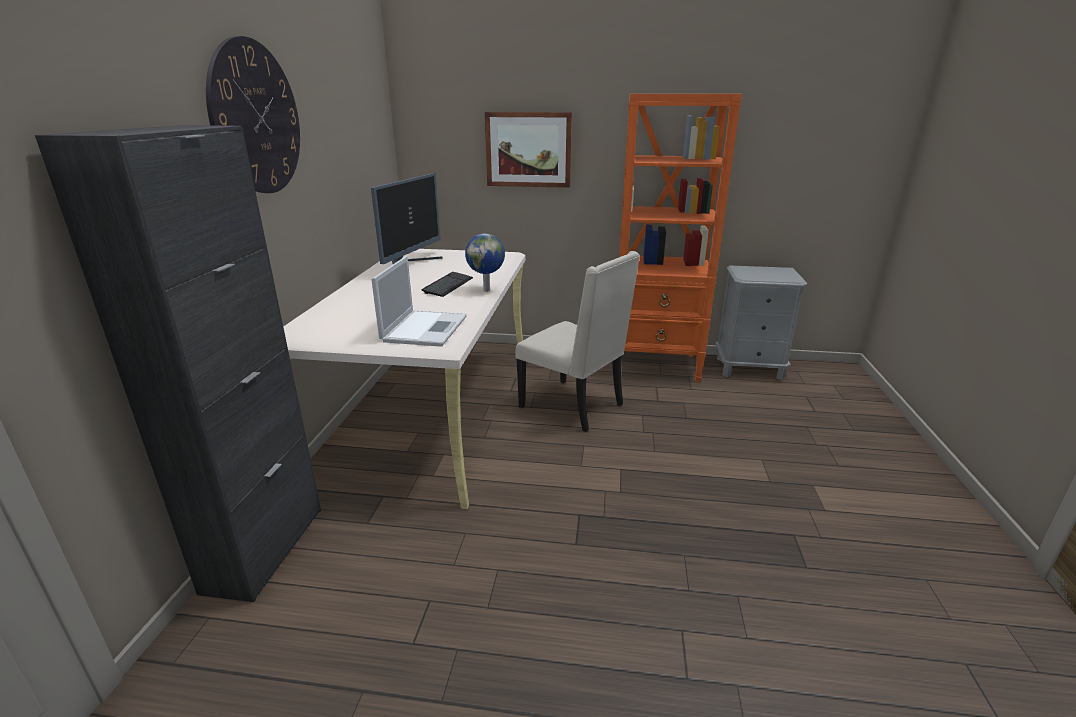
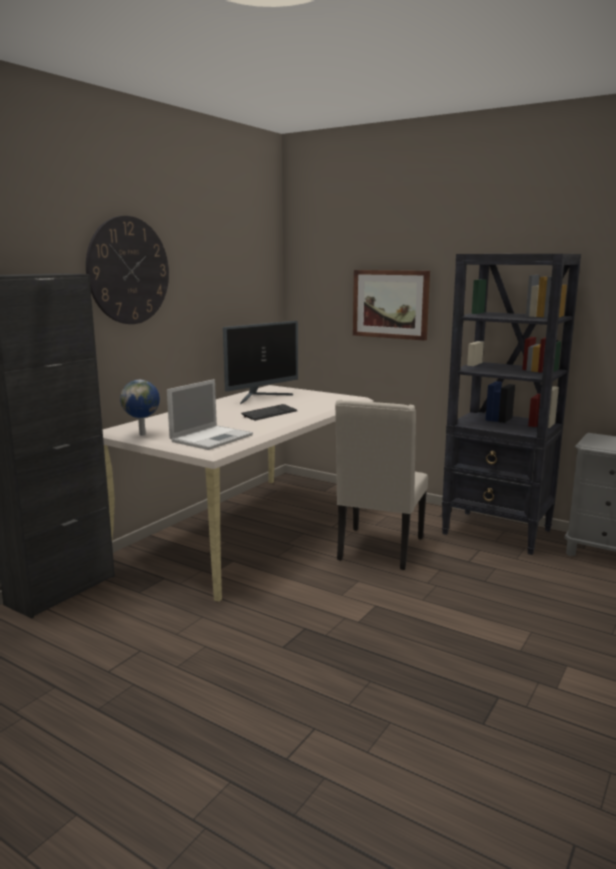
camera: 25 degrees right, 10 degrees down
(487, 290) = (296, 420): globe -> globe (143, 434)
(574, 406) = (379, 549): beige chair -> beige chair turned 45 degrees clockwise
(656, 365) = (497, 532): orange bookcase -> black bookcase

